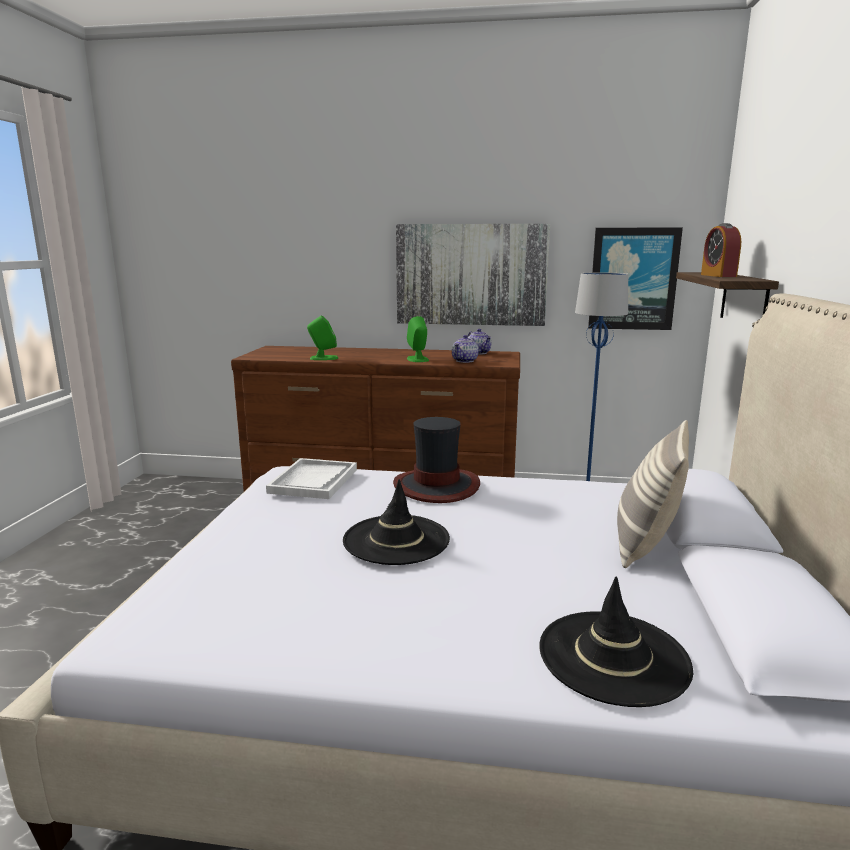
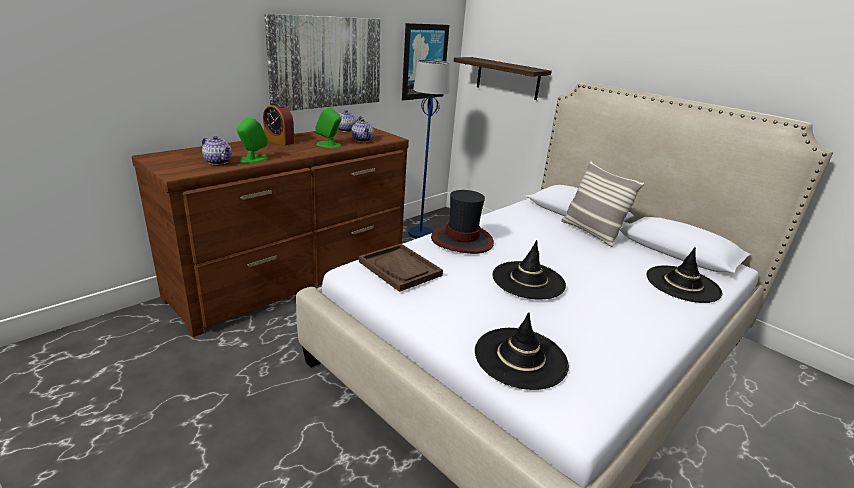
camera: 55 degrees left, 10 degrees up
(207, 579) = (520, 358): none -> black hat
(297, 355) = (218, 162): none -> teapot
(314, 481) = (400, 268): white tray -> brown tray
(718, 275) = (501, 64): alarm clock -> alarm clock (279, 141)

